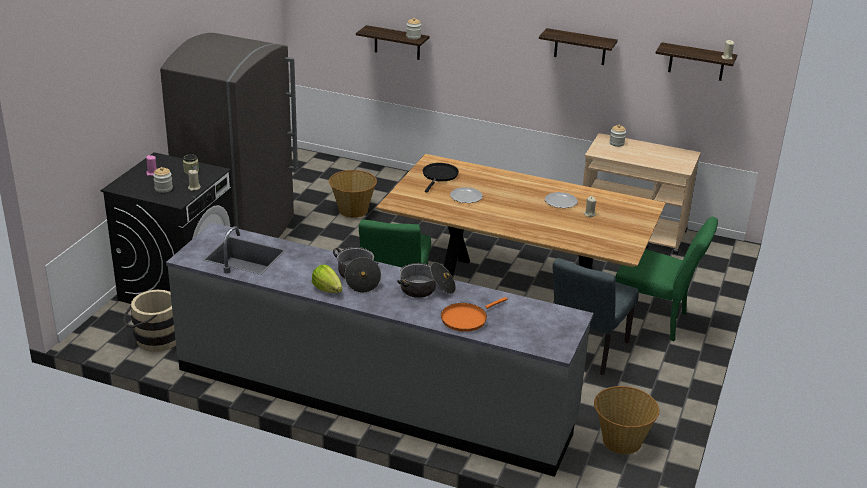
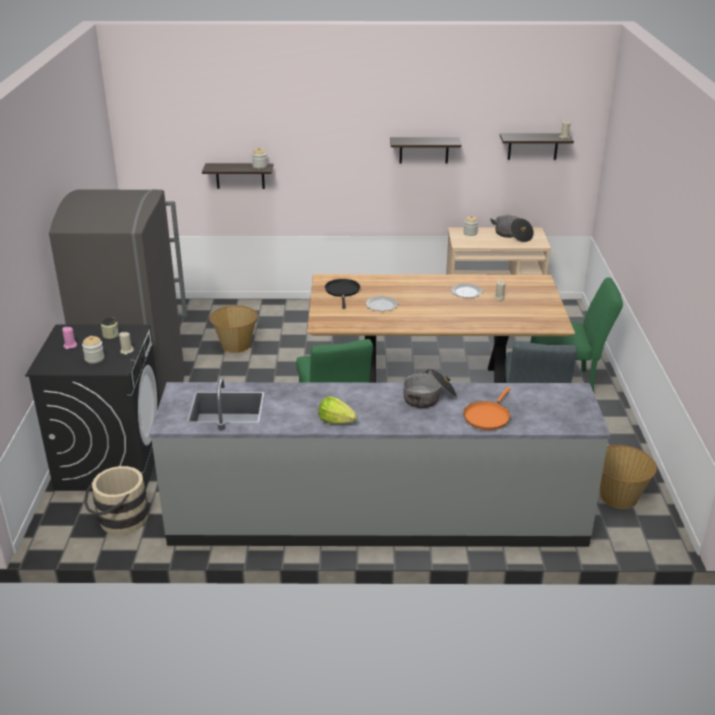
camera: 20 degrees left, 0 degrees up
(358, 277) = (356, 402): cooking pot -> cooking pot (512, 235)

